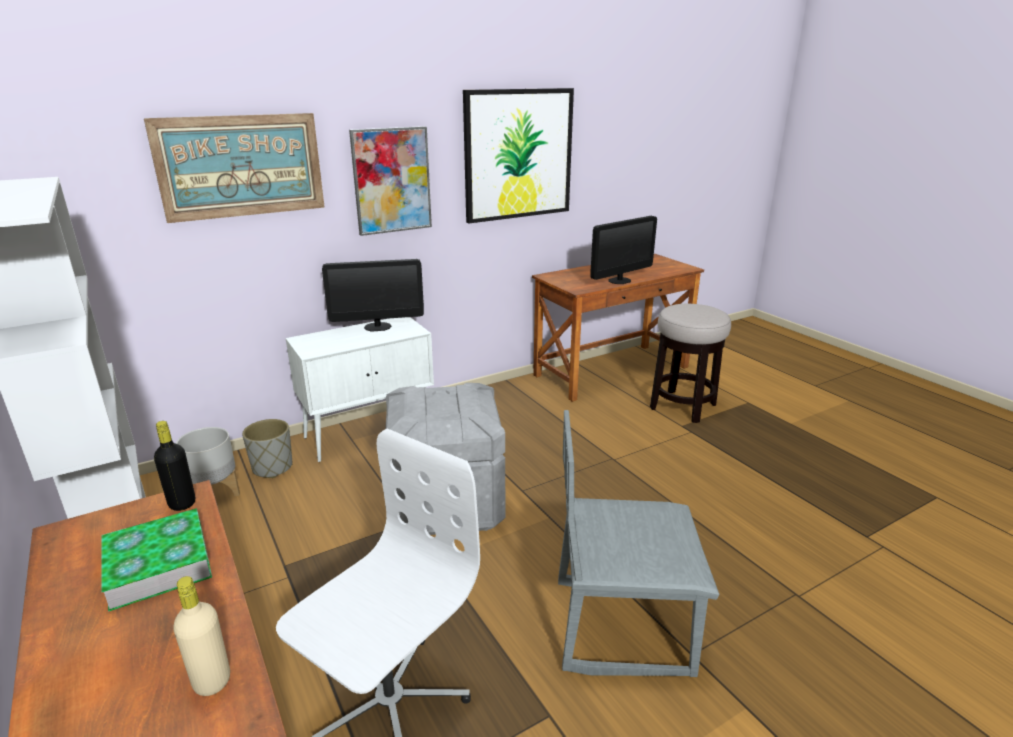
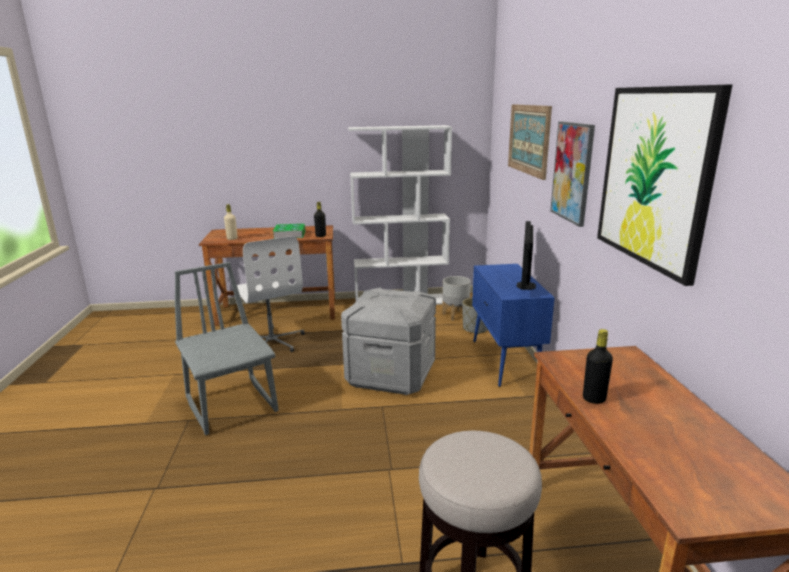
camera: 115 degrees right, 5 degrees down
(370, 433) = (505, 361): white cabinet -> blue cabinet
(619, 280) = (594, 399): monitor -> black bottle
(621, 625) = (232, 405): grey chair -> grey chair turned 60 degrees counterclockwise

